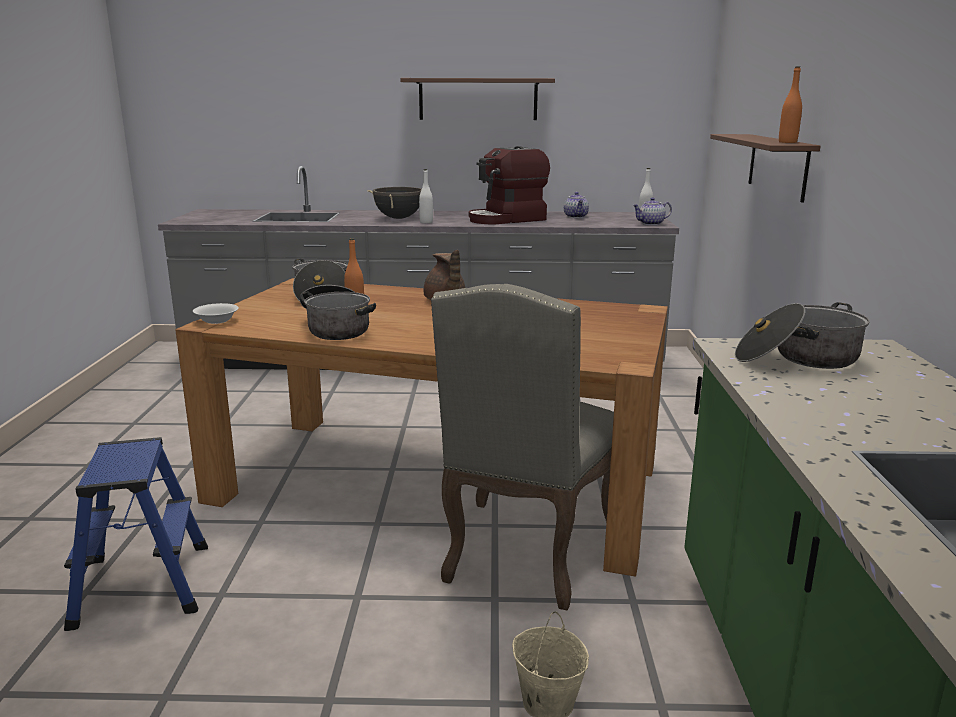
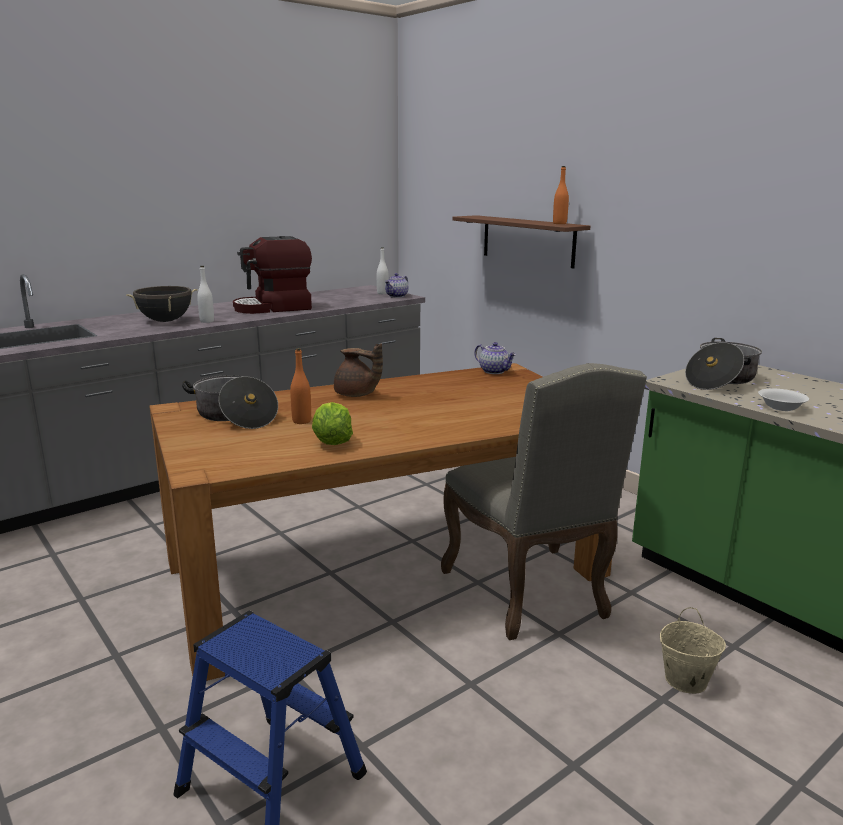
camera: 40 degrees left, 0 degrees up
(217, 320) = (195, 467): white bowl -> white bowl (780, 407)
(336, 328) = (332, 442): cooking pot -> lettuce
(478, 99) = (205, 188): brown shelf -> none
(507, 219) = (274, 308): coffee machine -> coffee machine turned 45 degrees clockwise
(576, 217) = (323, 297): teapot -> teapot (494, 371)

